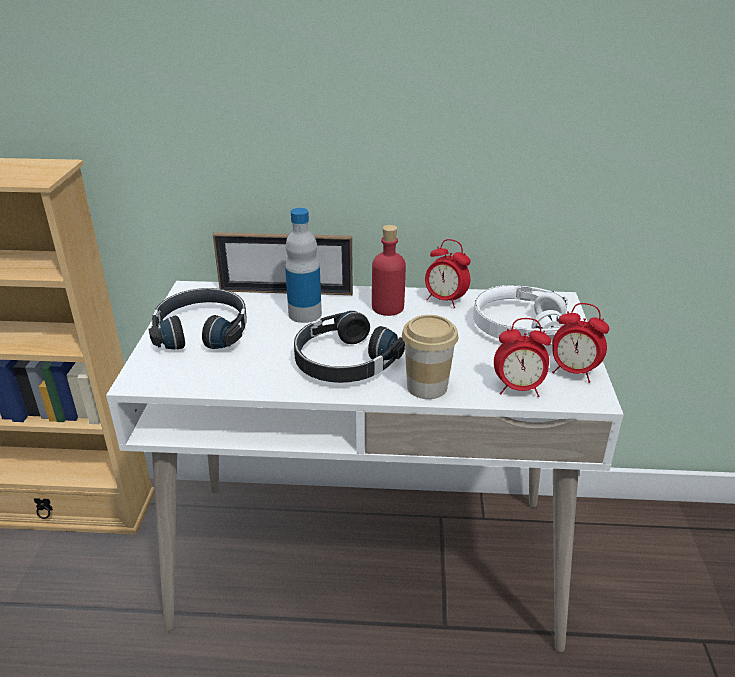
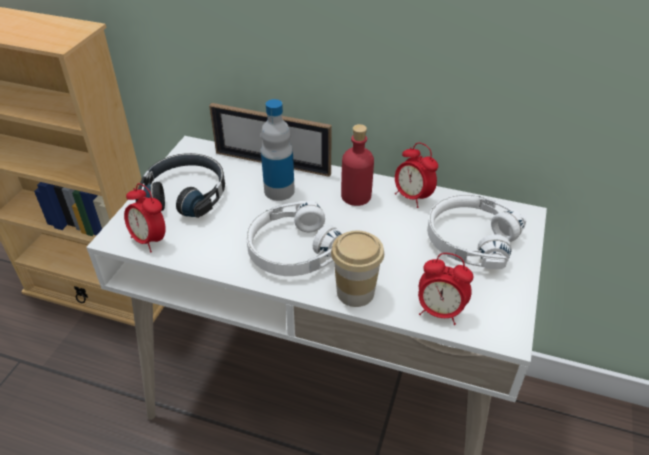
camera: 15 degrees right, 10 degrees up
(343, 361) = (292, 249): black headphones -> white headphones
(573, 372) = (501, 303): alarm clock -> alarm clock (149, 240)

